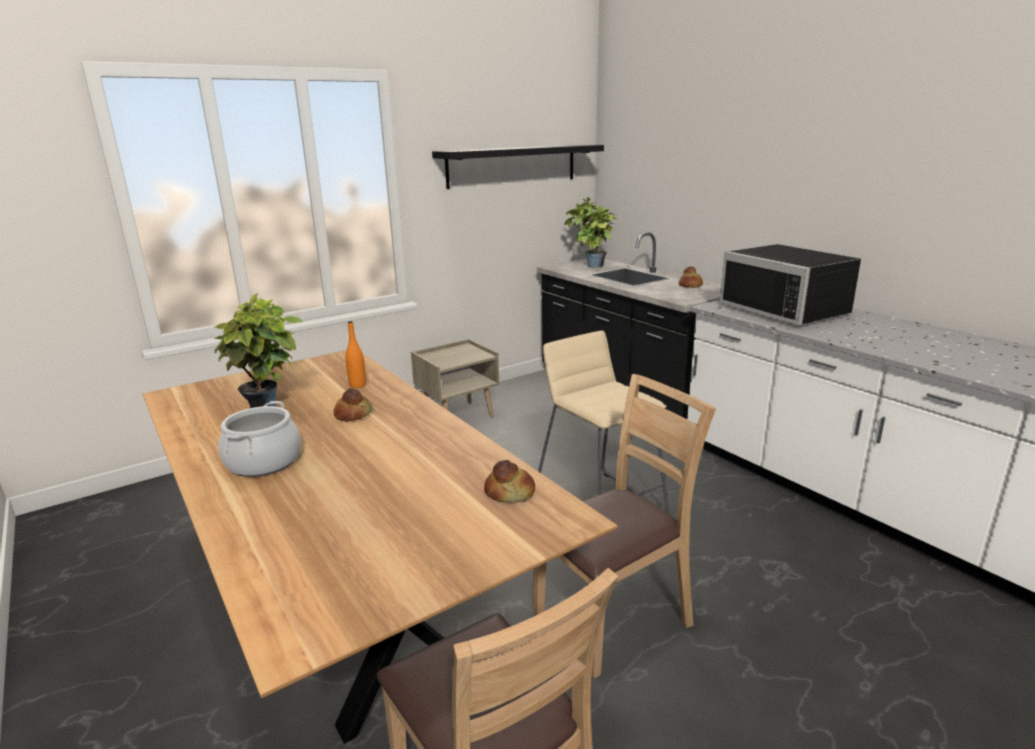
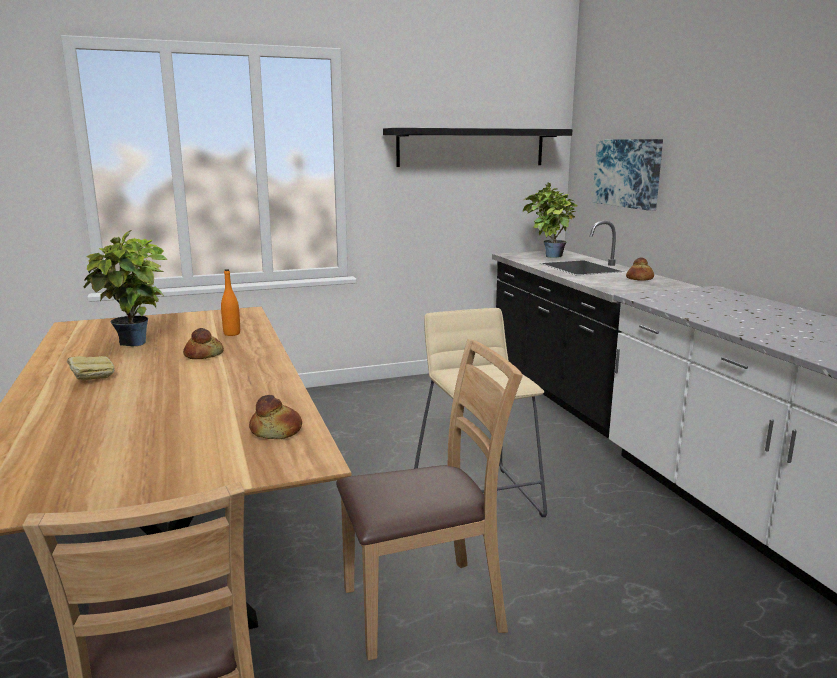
camera: 15 degrees right, 5 degrees down
(264, 462) = (92, 380): cooking pot -> bread
(458, 416) = (385, 397): beige nightstand -> none
(662, 187) = (628, 173): none -> picture
(789, 310) = (726, 305): black microwave -> none

